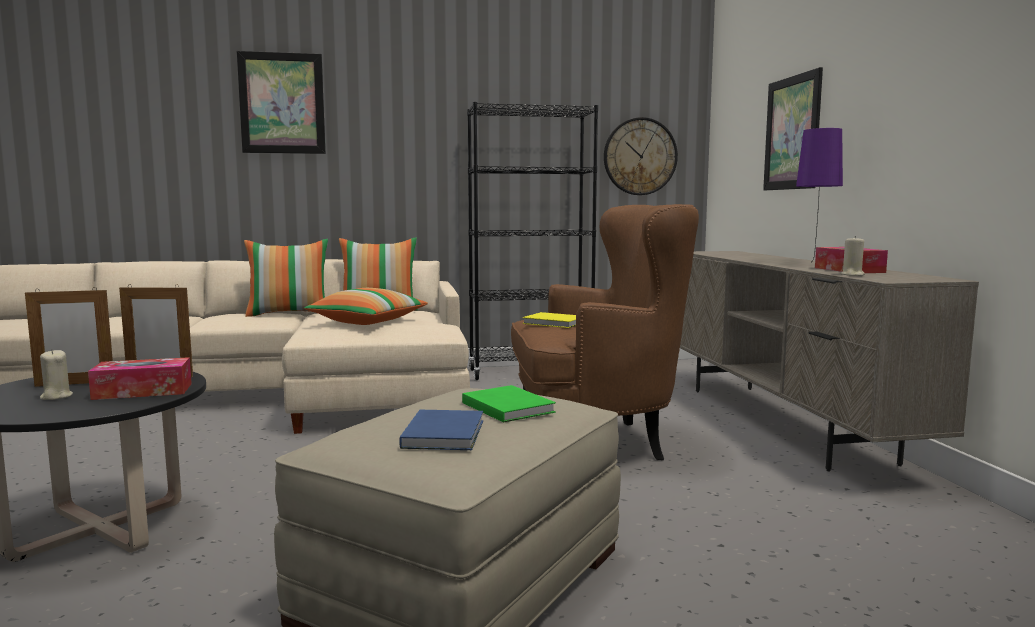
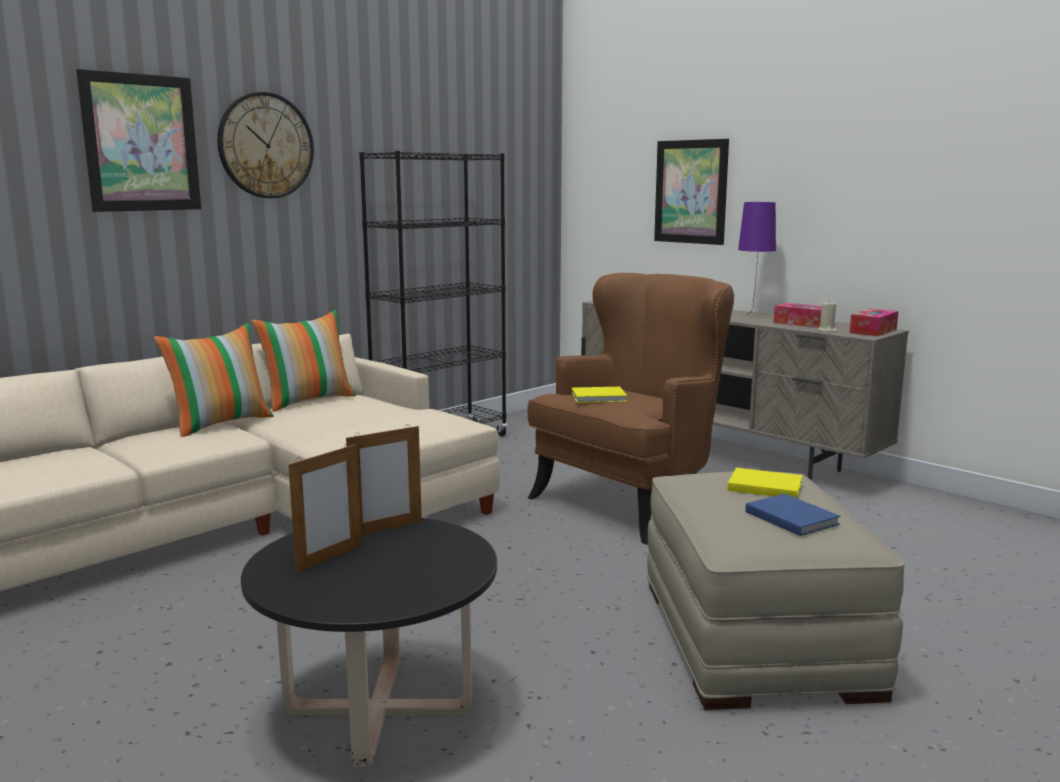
camera: 35 degrees left, 5 degrees up
(56, 397) = (368, 575): beige candle -> none
(143, 391) = (432, 547): tissue box -> tissue box (873, 331)
(367, 322) = (360, 420): pillow -> none
(507, 406) = (763, 486): green book -> yellow book
(640, 156) = (509, 200): wall clock -> wall clock (266, 146)

